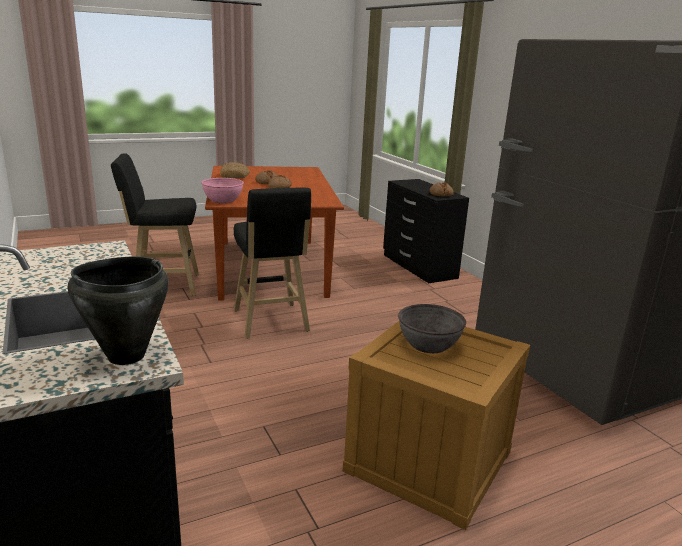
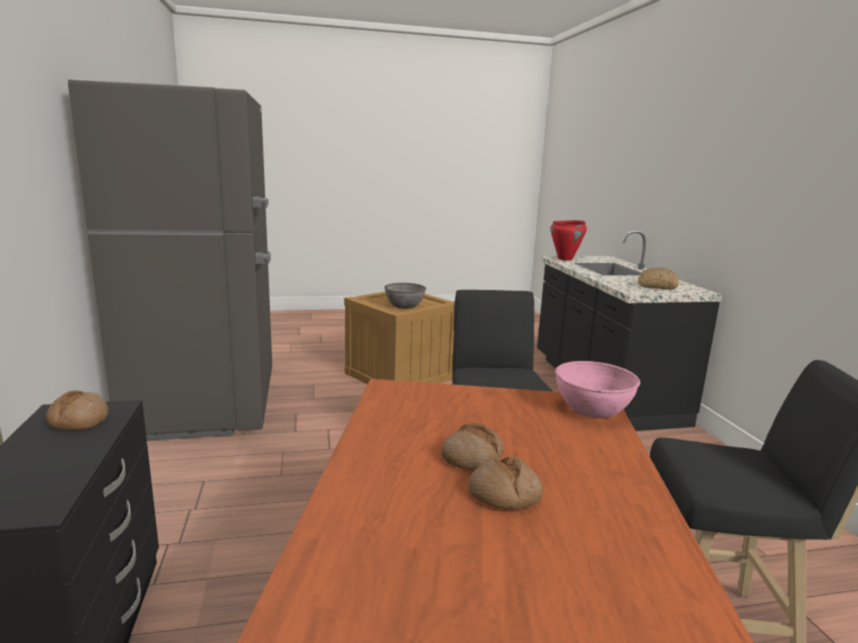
camera: 165 degrees left, 5 degrees down
(125, 356) = (565, 259): black cooking pot -> red cooking pot
(235, 176) = (624, 562): bread -> bread (656, 286)

